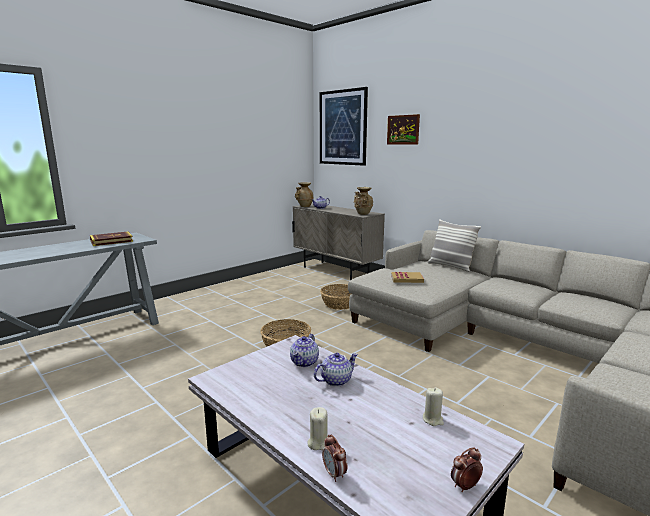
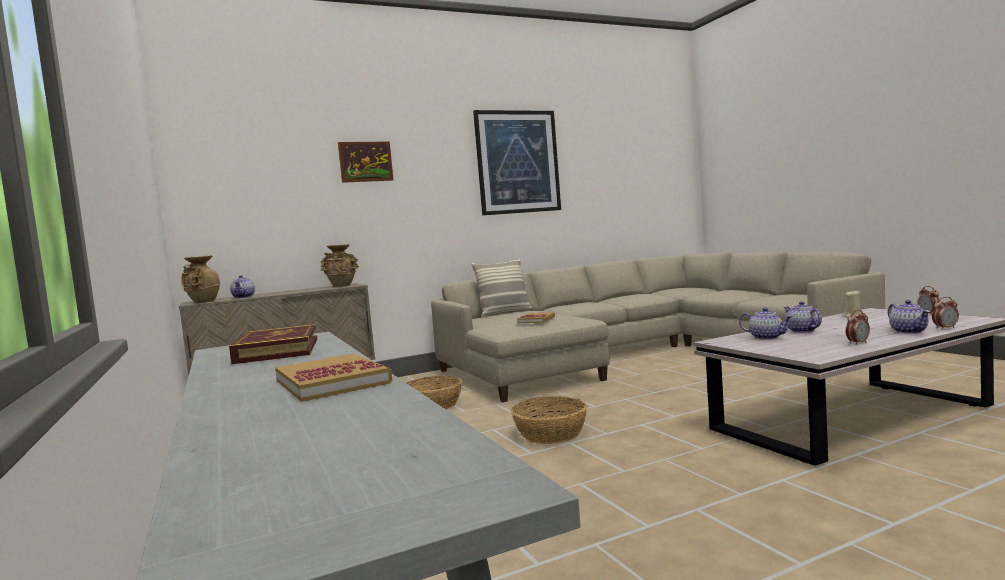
camera: 70 degrees left, 10 degrees down
(32, 255) = (332, 382): none -> book
(261, 403) = (858, 343): none -> alarm clock
(318, 443) = (909, 331): beige candle -> teapot
(342, 127) = (241, 159): picture -> picture (518, 162)

